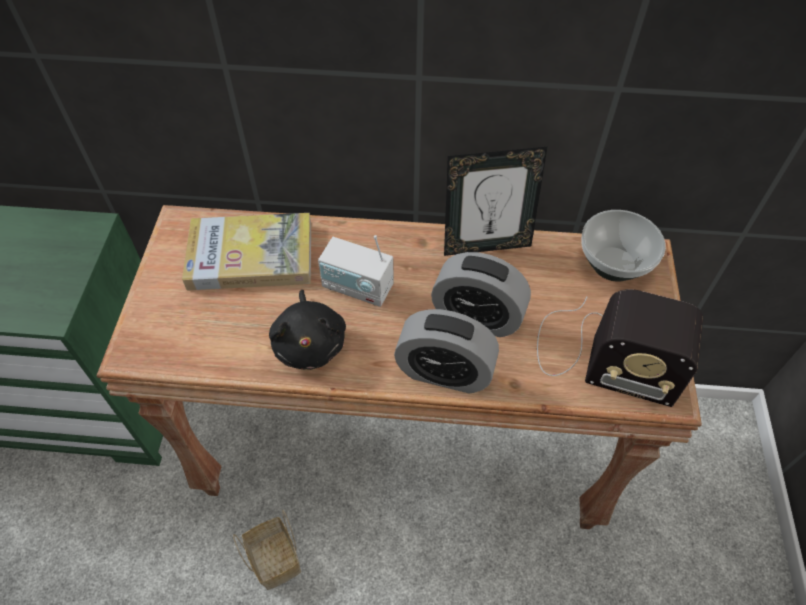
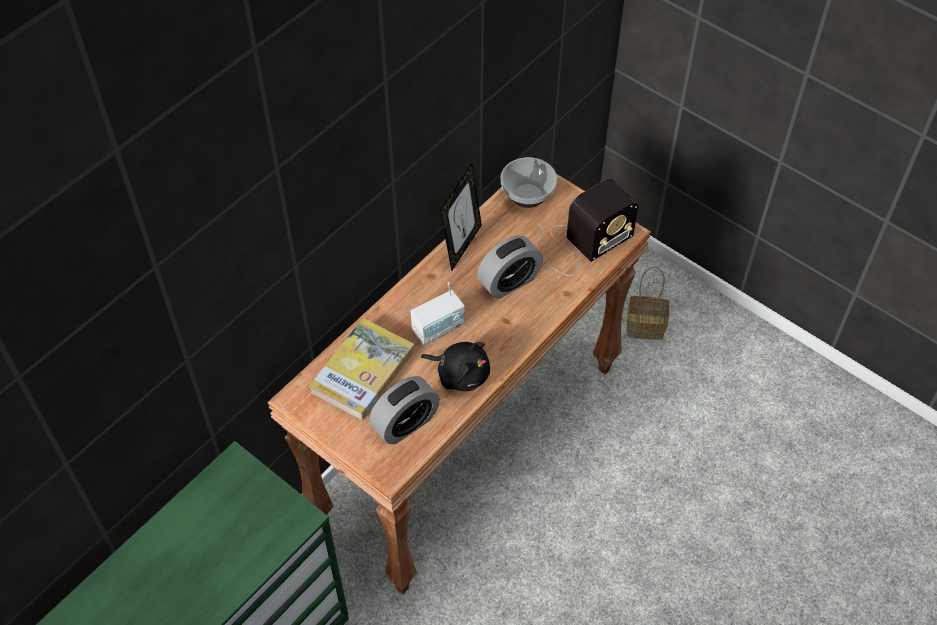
camera: 55 degrees left, 0 degrees up
(277, 560) = (490, 572): basket -> basket (646, 326)
(444, 372) = (533, 320): alarm clock -> alarm clock (405, 424)

